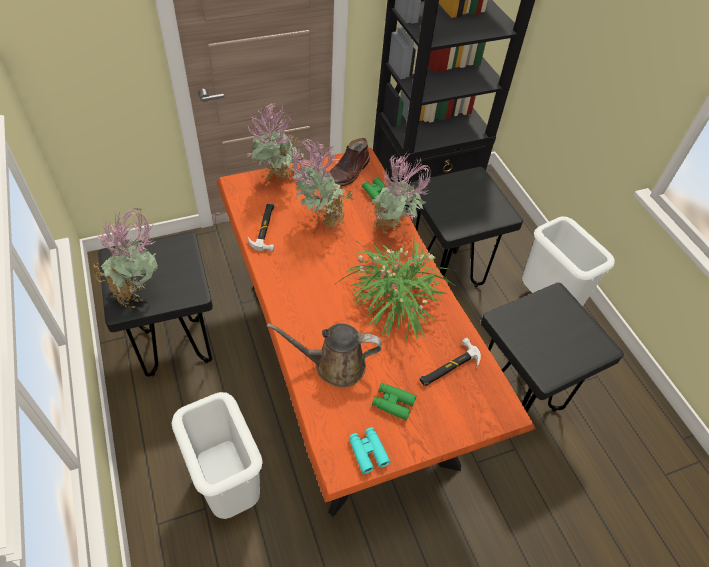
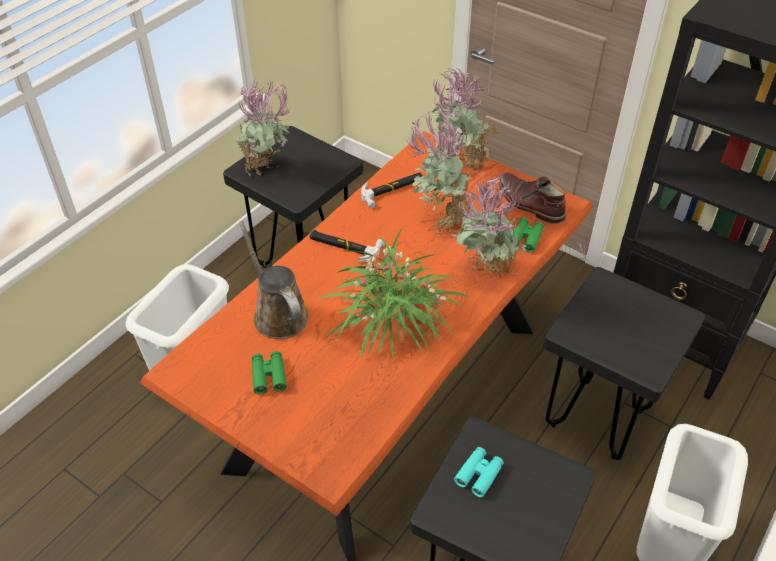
camera: 60 degrees right, 5 degrees down
(347, 173) = (529, 203): brown boot -> brown boot turned 45 degrees clockwise
(368, 452) = (202, 382): turquoise binoculars -> turquoise binoculars (479, 474)
(448, 367) = (347, 399): hammer -> hammer (344, 246)

